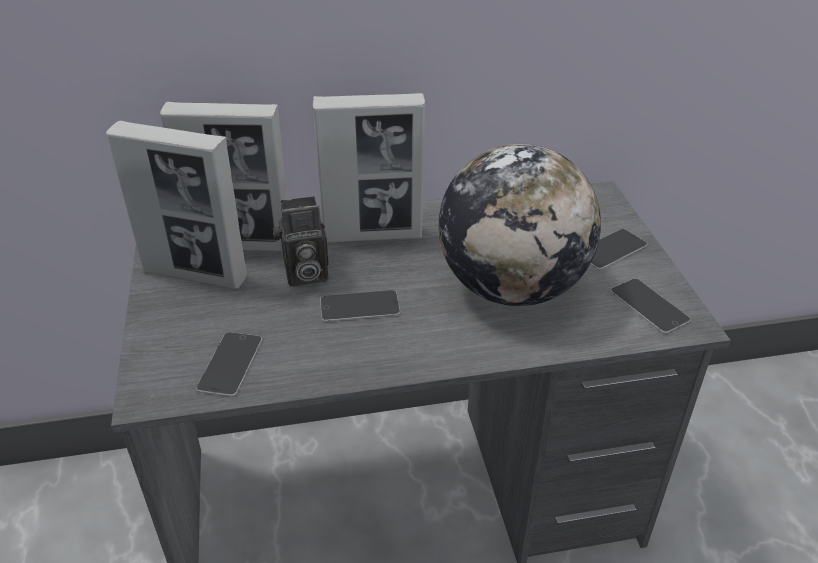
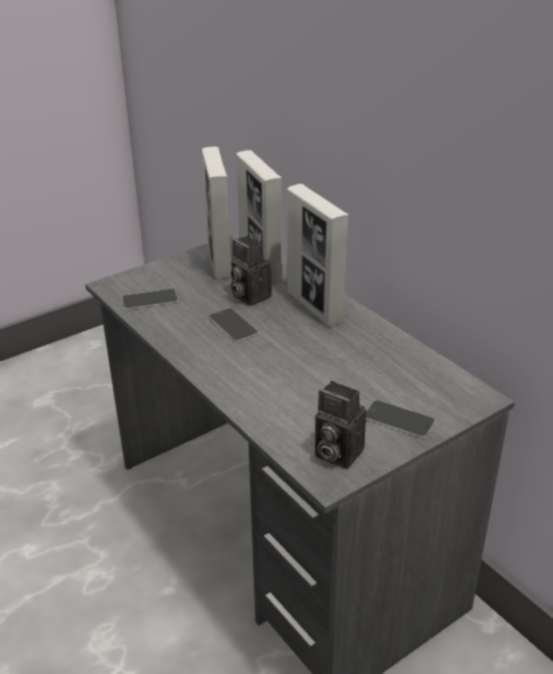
camera: 65 degrees right, 5 degrees down
(512, 287) = (303, 380): globe -> none
(649, 306) = (335, 453): phone -> camera

